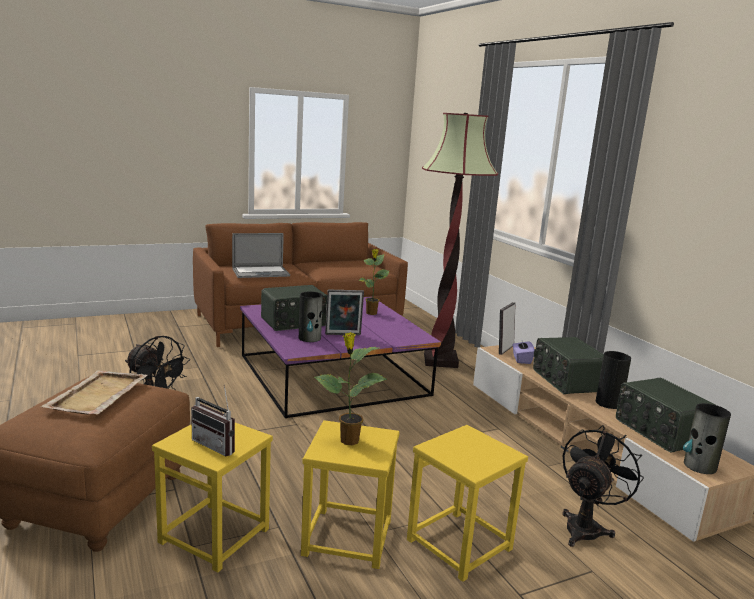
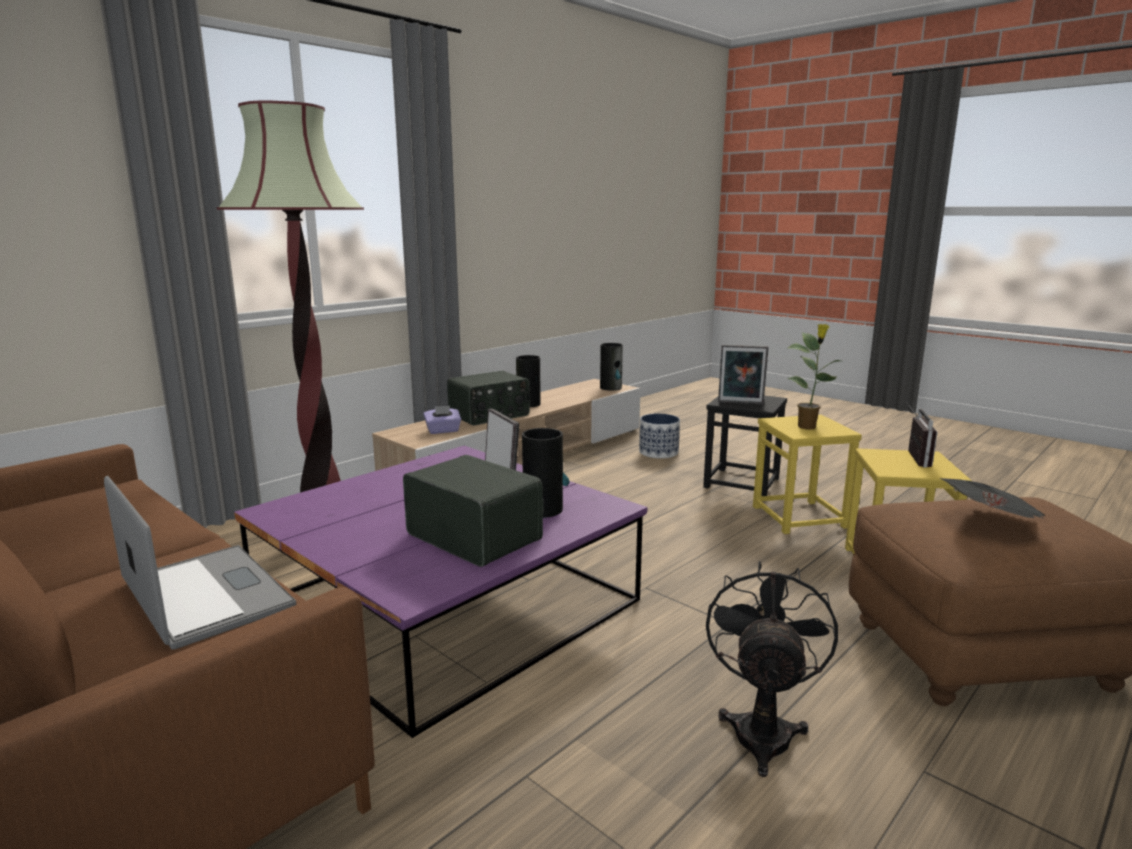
camera: 110 degrees left, 0 degrees up
(97, 395) = (990, 523): beige tray -> newspaper
(371, 313) = (362, 494): potted plant -> none
(459, 545) = (742, 482): yellow stool -> black stool
(504, 349) = (413, 438): picture frame -> picture frame (740, 403)
(586, 527) = (658, 452): black fan -> planter
(659, 432) = (568, 394): radio -> none

